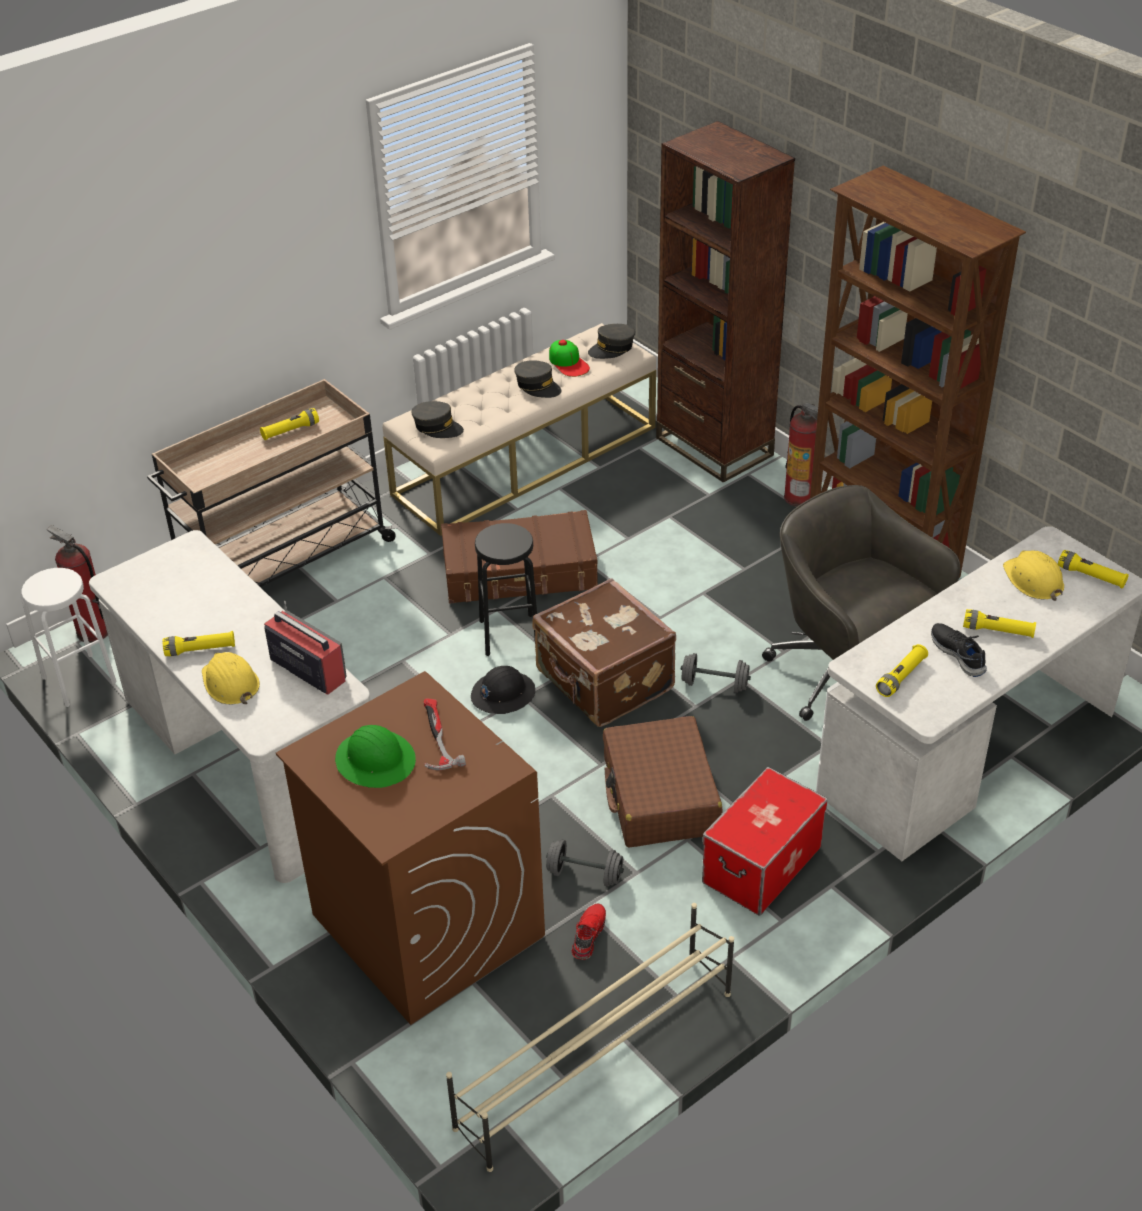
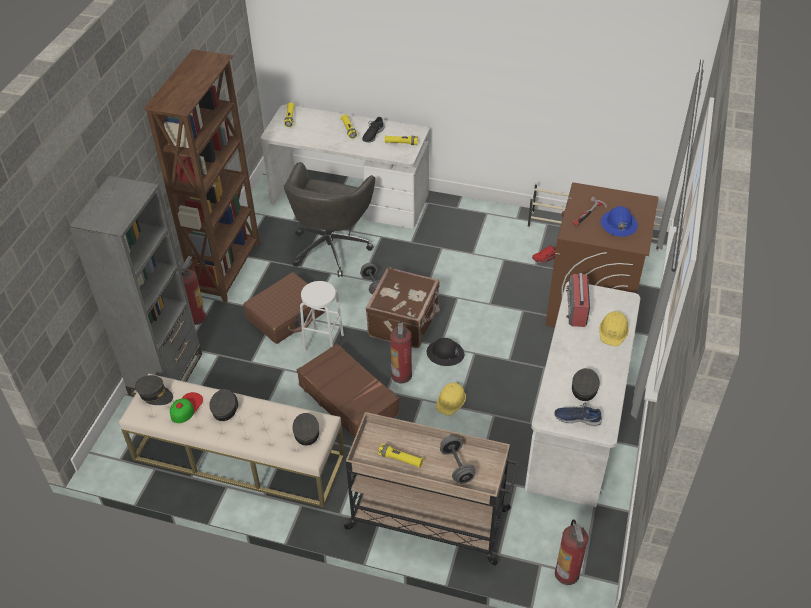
camera: 125 degrees left, 5 degrees up
(79, 680) = (604, 546): white stool -> white stool (323, 343)
(157, 569) = (577, 418): none -> blue shoe
(186, 600) = (584, 388): none -> grey cap
(200, 650) = (607, 357): yellow flashlight -> none
(376, 760) = (618, 224): green hard hat -> blue hard hat
(509, 634) = (402, 375): black stool -> fire extinguisher
(585, 874) = (520, 273): grey dumbbell -> grey dumbbell (457, 466)
(660, 796) = (457, 271): brown suitcase -> brown suitcase (286, 315)
(714, 447) = (166, 374): brown bookcase -> grey bookcase
(762, 865) = (465, 228): storage box -> none
(1033, 580) = (305, 130): yellow hard hat -> yellow hard hat (451, 400)

